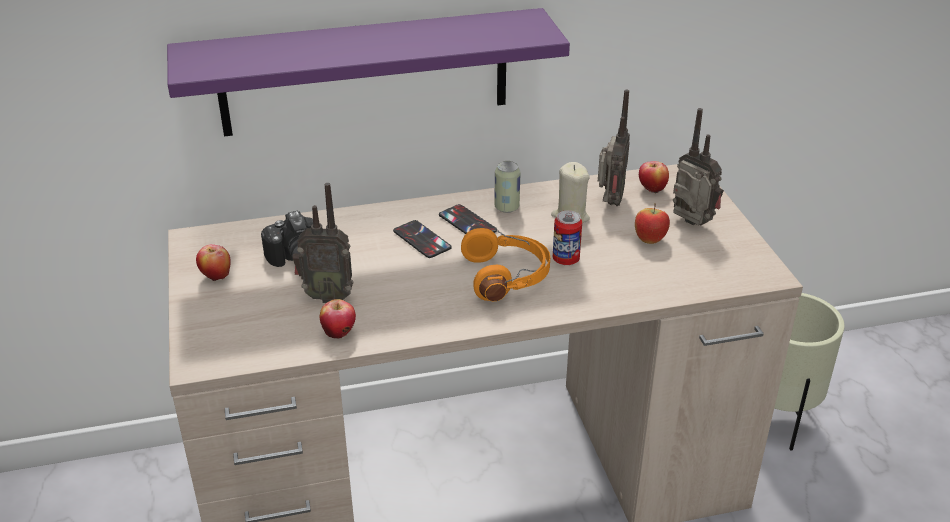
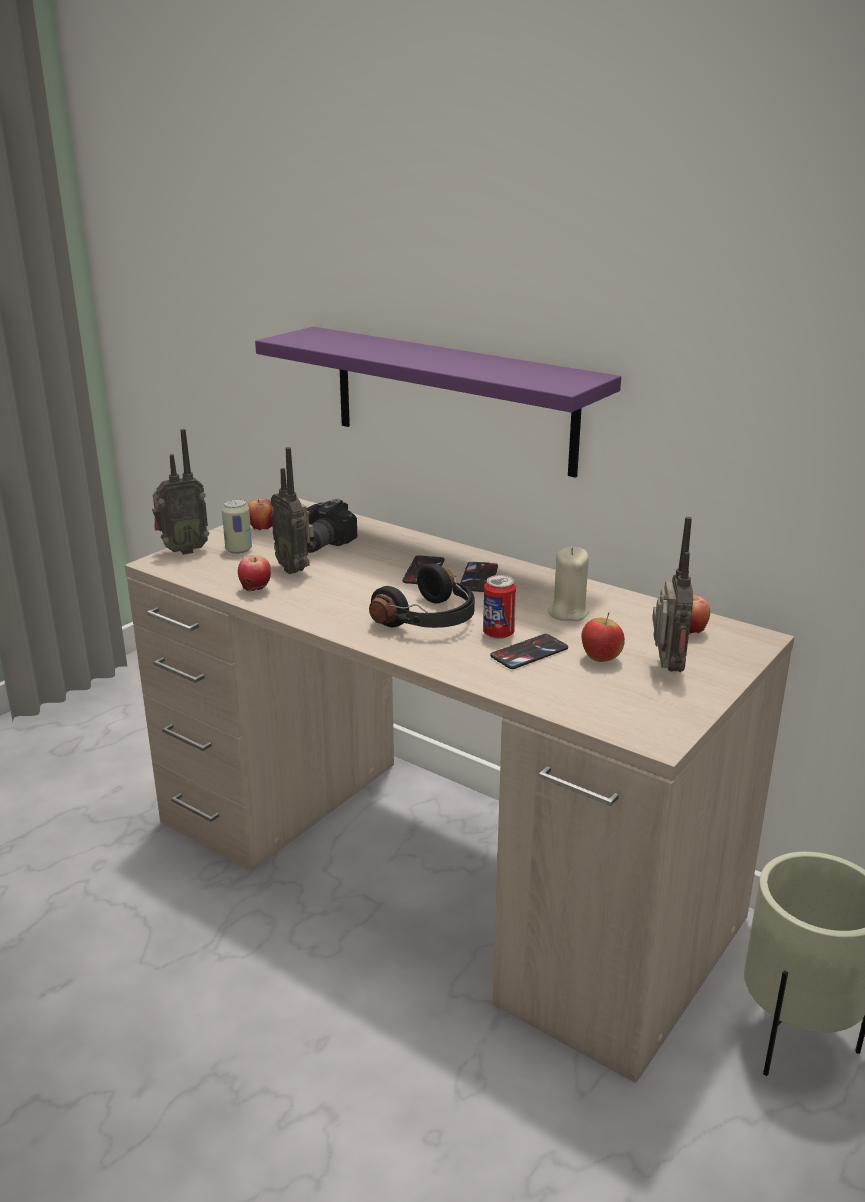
camera: 50 degrees right, 10 degrees down
(506, 207) = (531, 583): can -> can (238, 549)
(507, 276) = (430, 619): orange headphones -> black headphones
(607, 262) = (529, 652): none -> phone
(609, 203) = (626, 620): radio -> radio (182, 550)

